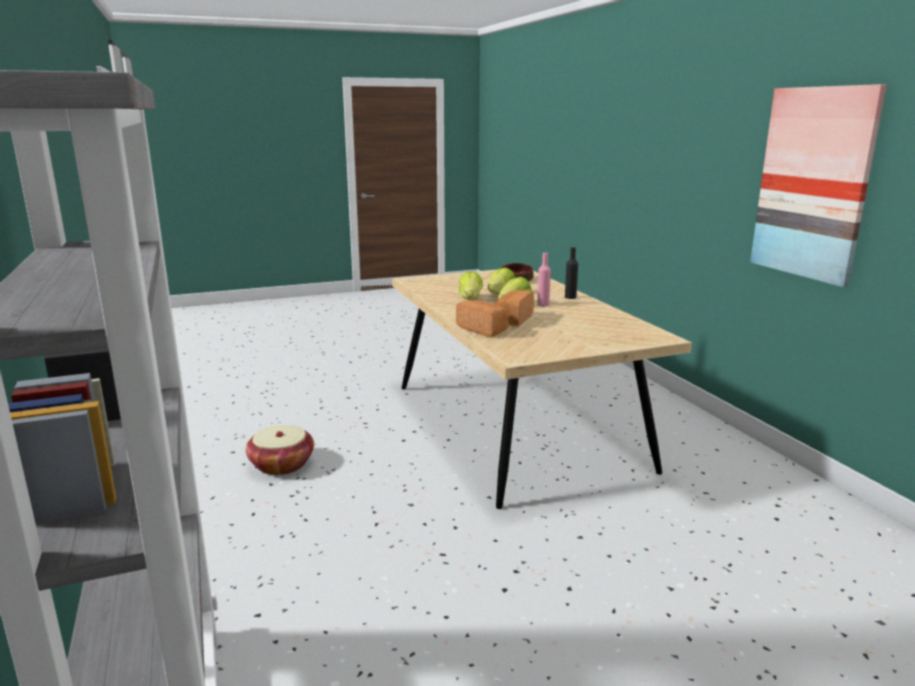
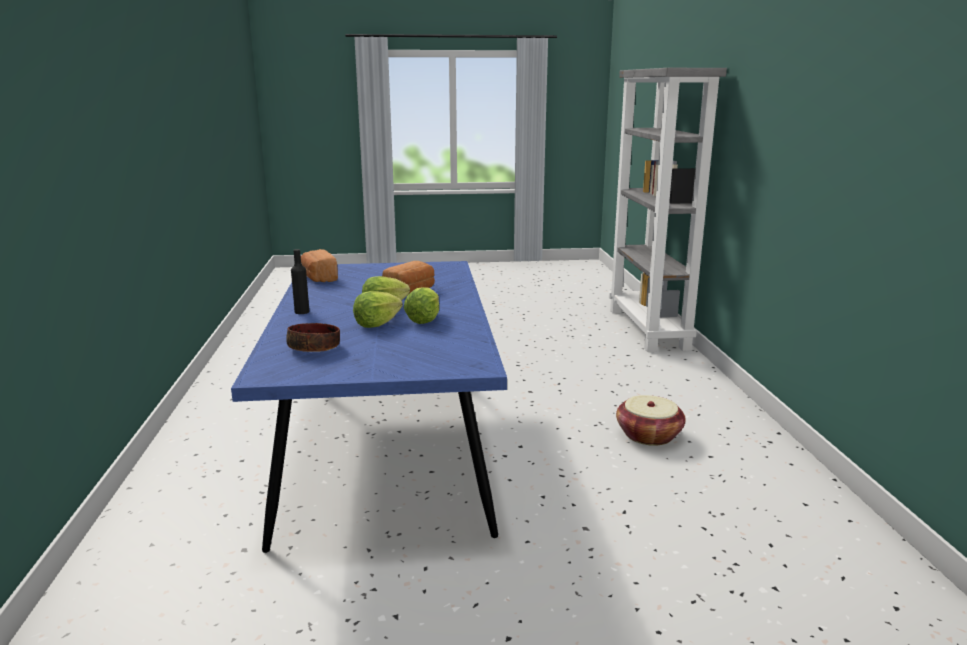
camera: 165 degrees left, 0 degrees up
(483, 329) = (451, 284): bread -> bread (318, 278)
(513, 425) = (387, 448): beige dining table -> blue dining table
(543, 304) = (352, 305): pink bottle -> none
(813, 183) = (148, 144): picture -> none

